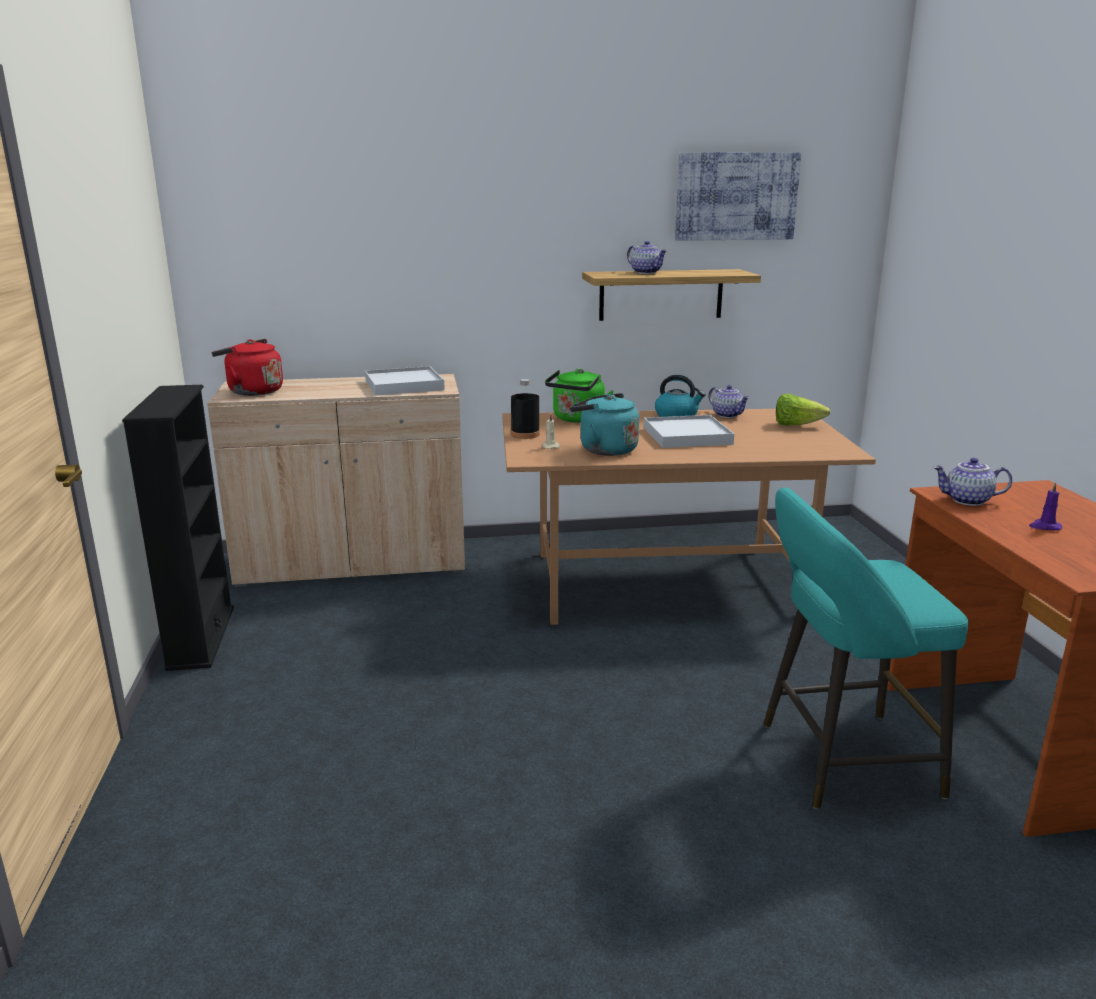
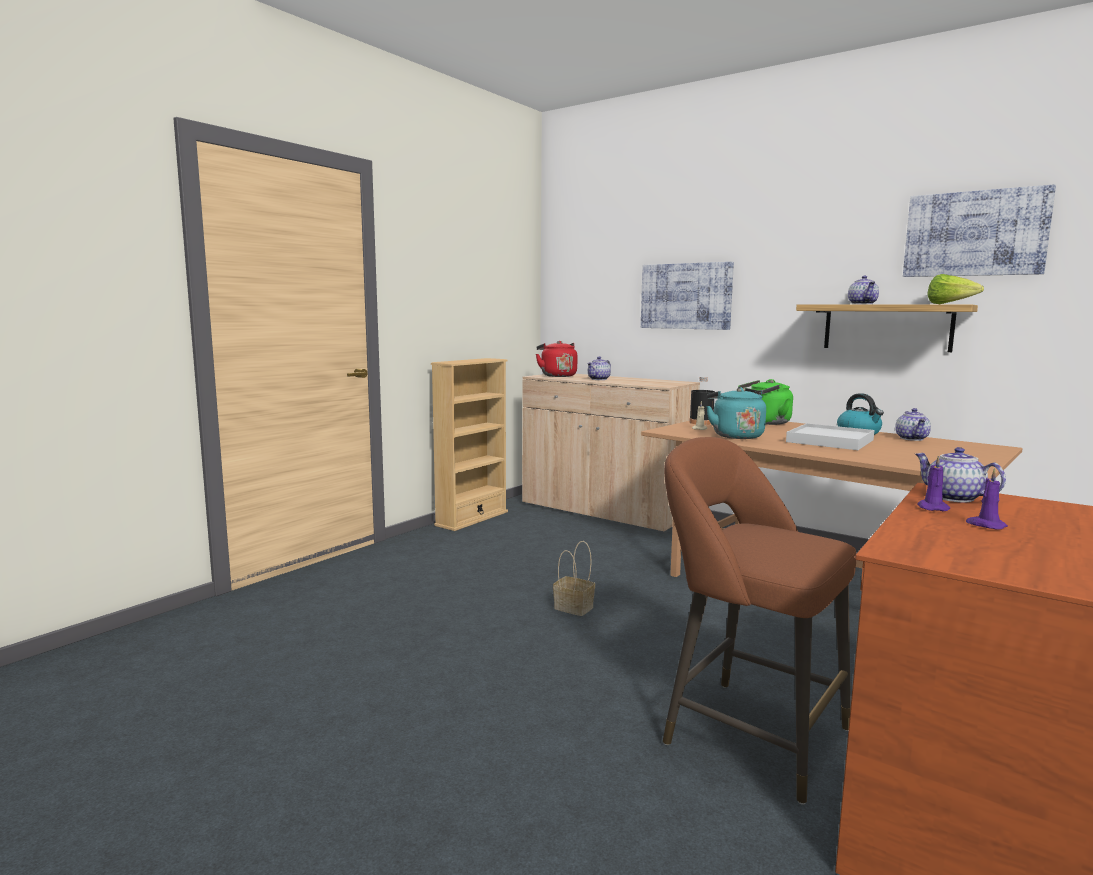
camera: 45 degrees right, 10 degrees down
(201, 637) = (472, 518): black bookcase -> beige bookcase
(331, 390) = (599, 379): none -> teapot
(403, 385) = (648, 382): white tray -> none
(422, 263) = (686, 296): none -> picture
(531, 709) = (575, 608): none -> basket
(796, 425) = (967, 452): lettuce -> lettuce (950, 304)
(839, 760) = (746, 732): turquoise stool -> brown stool
(986, 518) = (932, 508): none -> purple candle

